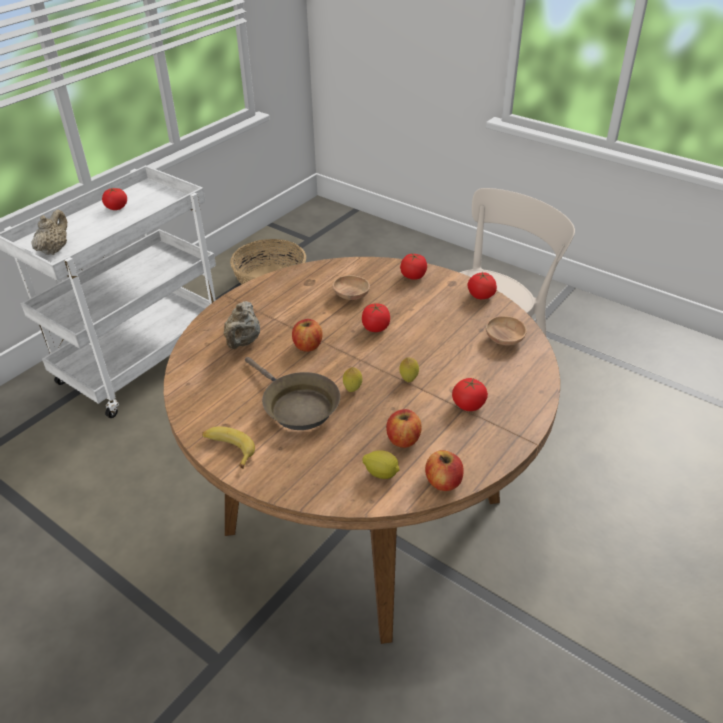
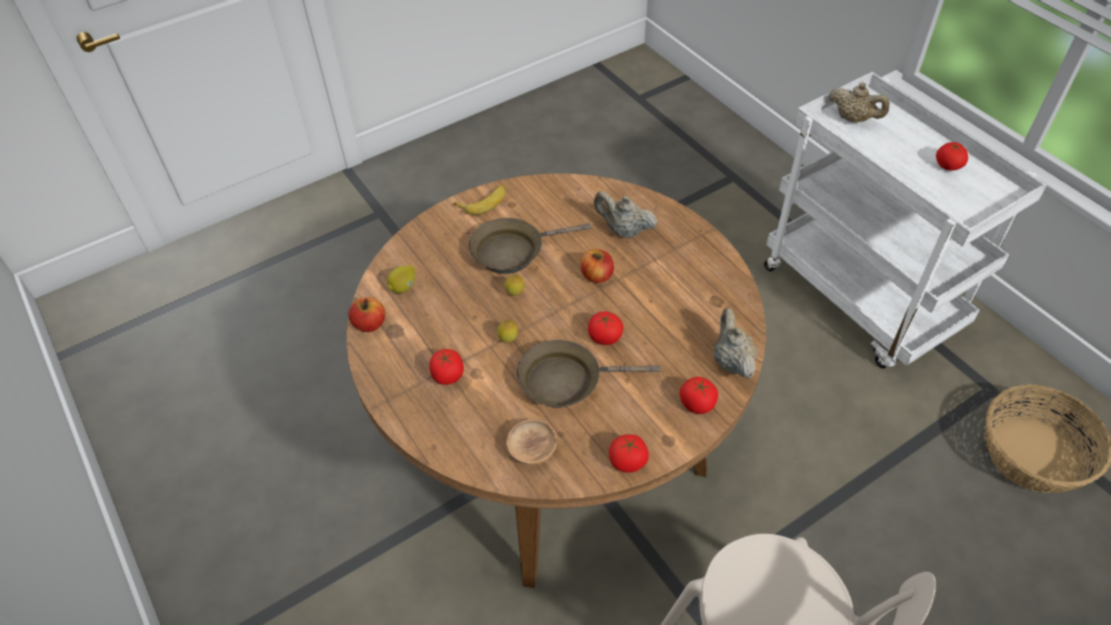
camera: 110 degrees right, 10 degrees up
(351, 296) = (674, 331): brown bowl -> none
(366, 268) = (731, 361): none -> beige teapot
(403, 439) = (432, 312): apple -> none
(431, 337) = (566, 381): none -> brown frying pan

